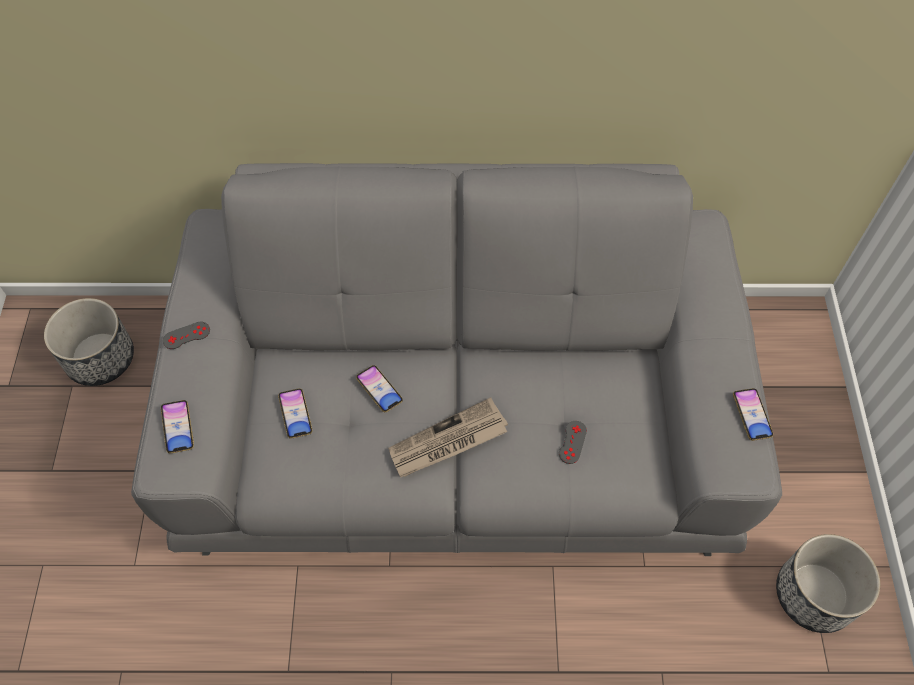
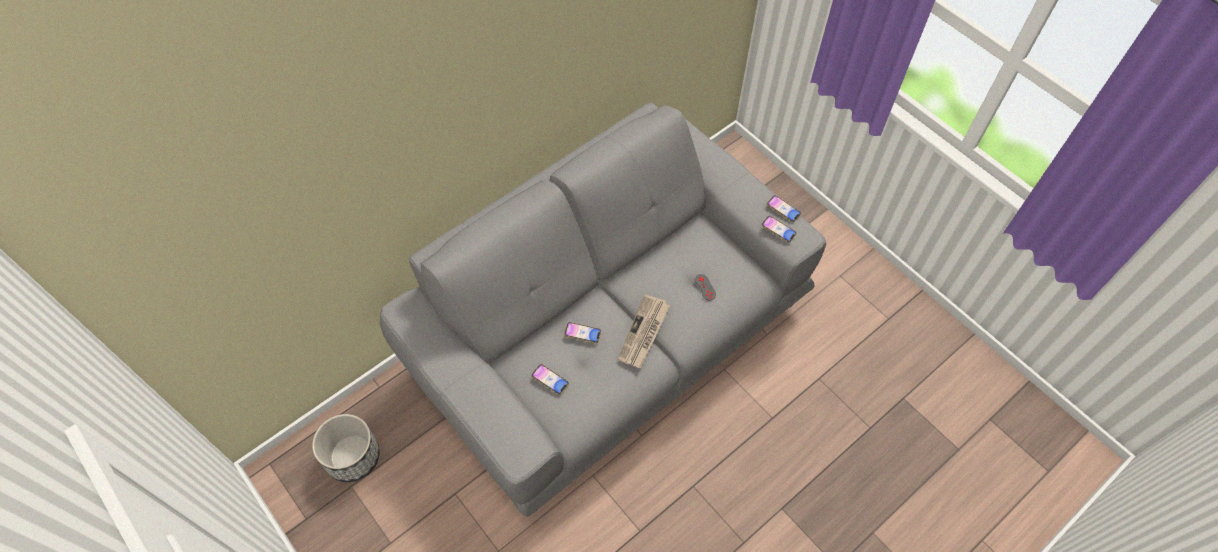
camera: 40 degrees left, 0 degrees up
(178, 428) = (504, 431): phone -> phone (778, 230)
(186, 335) = (455, 380): grey game controller -> none
(814, 595) = (853, 287): planter -> none

